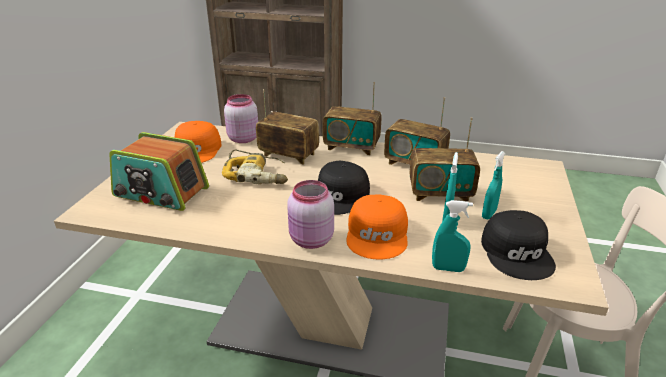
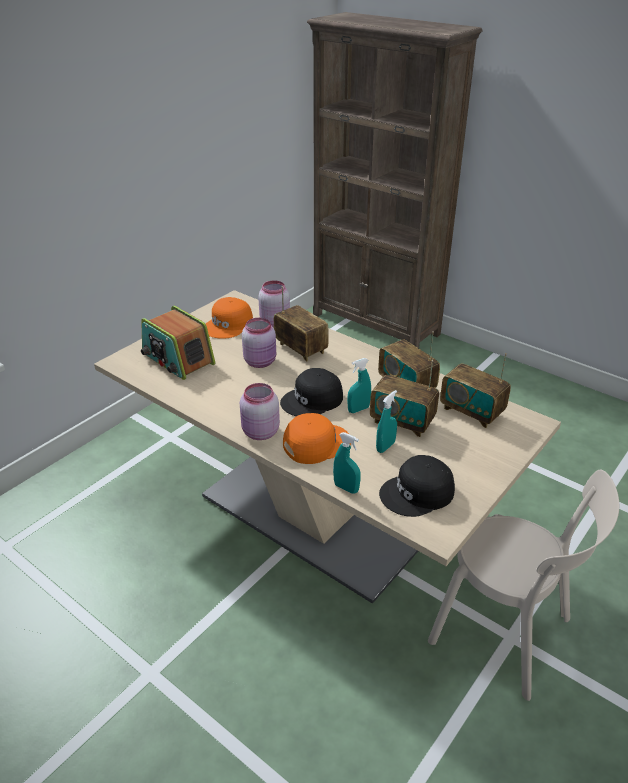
camera: 25 degrees right, 5 degrees up
(257, 175) = (261, 362): power drill -> pink jar
(351, 147) = (363, 354): radio -> radio (471, 412)
(378, 234) = (315, 443): orange cap -> orange cap turned 150 degrees counterclockwise
(489, 214) = (427, 453): turquoise spray bottle -> turquoise spray bottle (358, 409)
(518, 252) = (417, 493): black cap -> black cap turned 45 degrees clockwise

